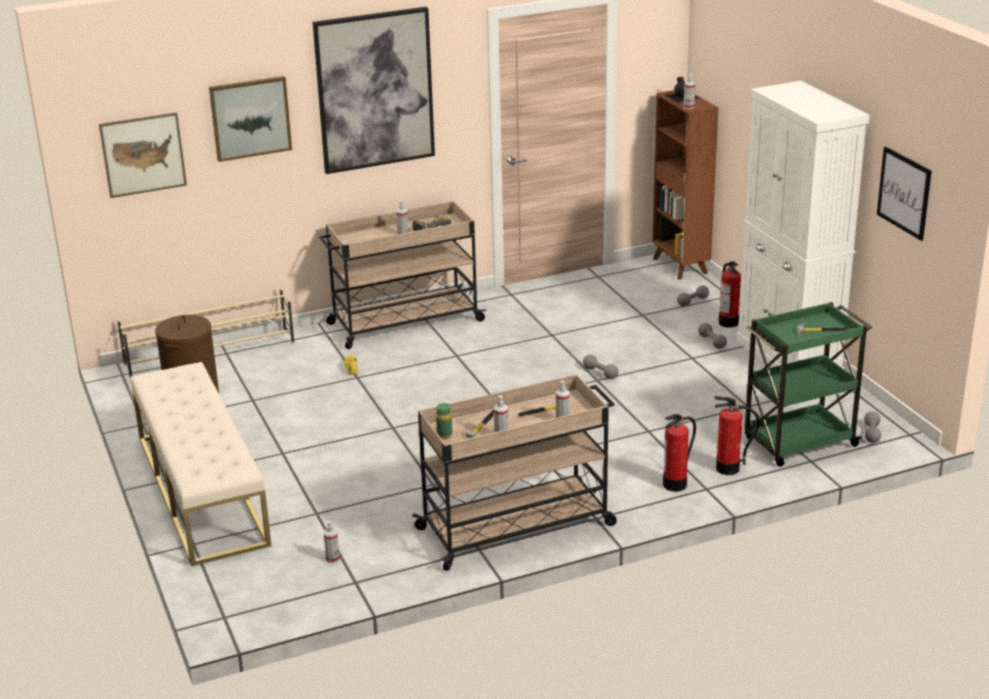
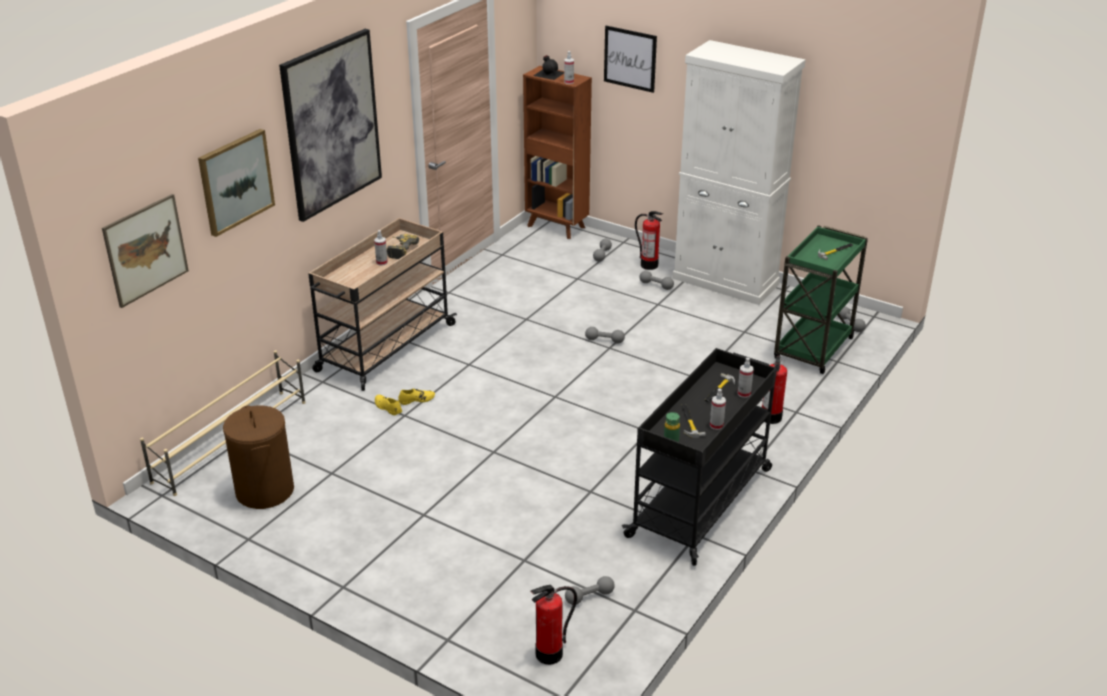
camera: 35 degrees left, 5 degrees up
(201, 490) = (389, 582): beige bench -> none
(332, 558) = (589, 597): spray bottle -> grey dumbbell
(381, 369) = (416, 399): none -> yellow shoe
(518, 526) = (701, 501): beige cart -> black cart
(728, 469) = (791, 389): fire extinguisher -> fire extinguisher (549, 654)
(904, 193) = (850, 120): picture -> picture (630, 58)

